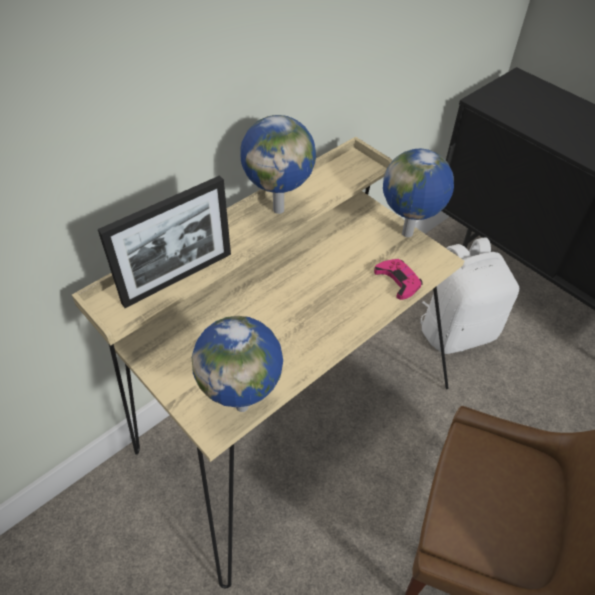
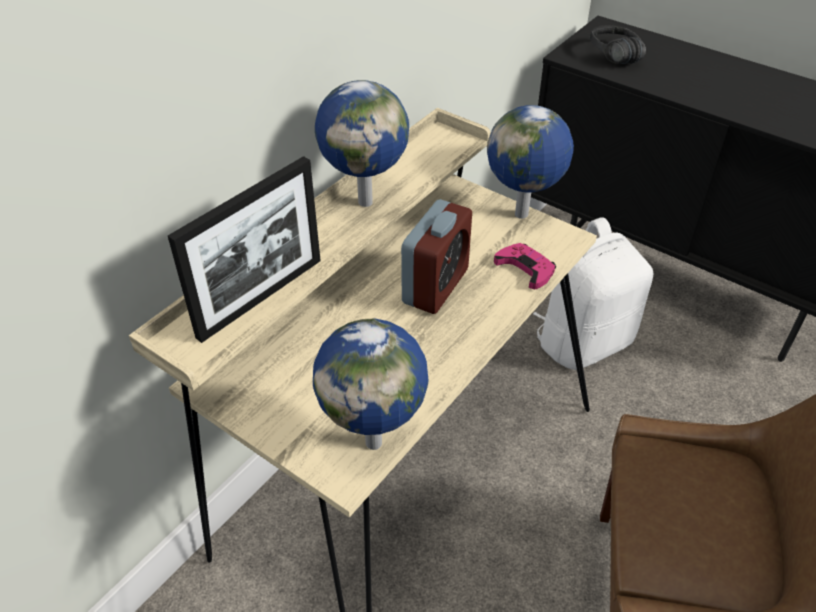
camera: 10 degrees left, 5 degrees down
(323, 284) = (435, 286): none -> alarm clock
(514, 105) = (607, 57): none -> black headphones

